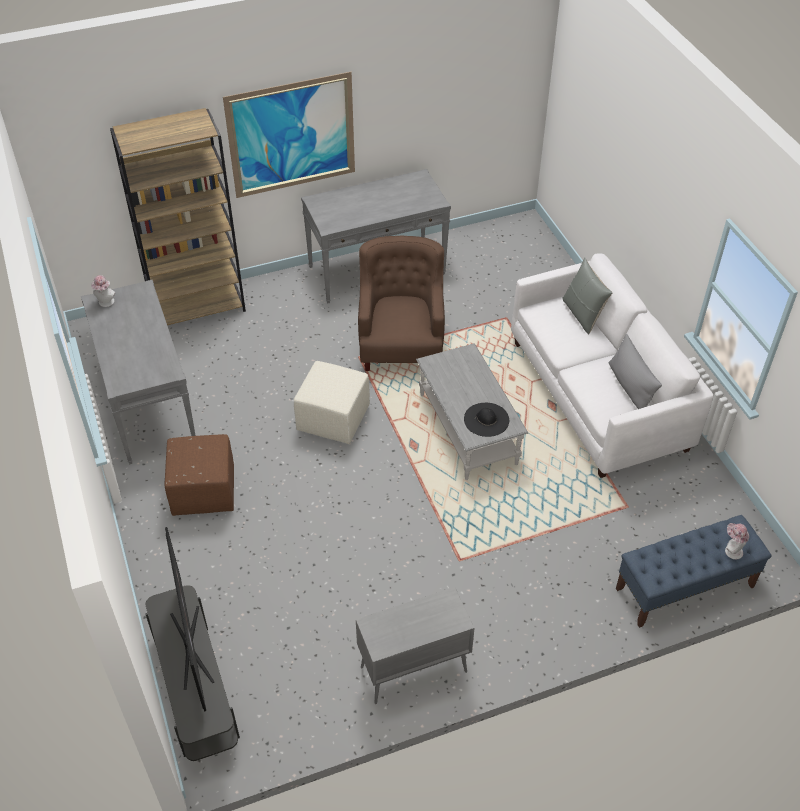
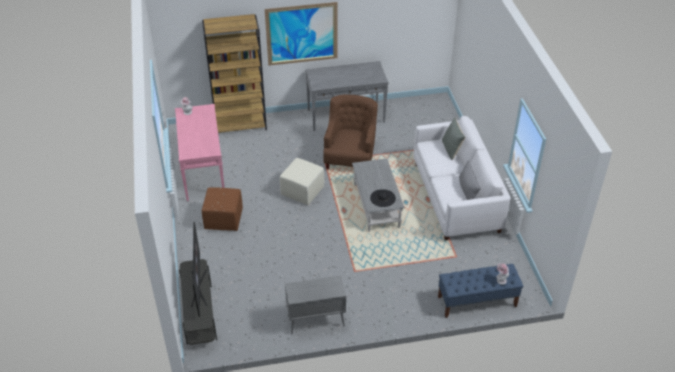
camera: 10 degrees right, 5 degrees down
(148, 404) = (203, 172): grey console table -> pink console table

